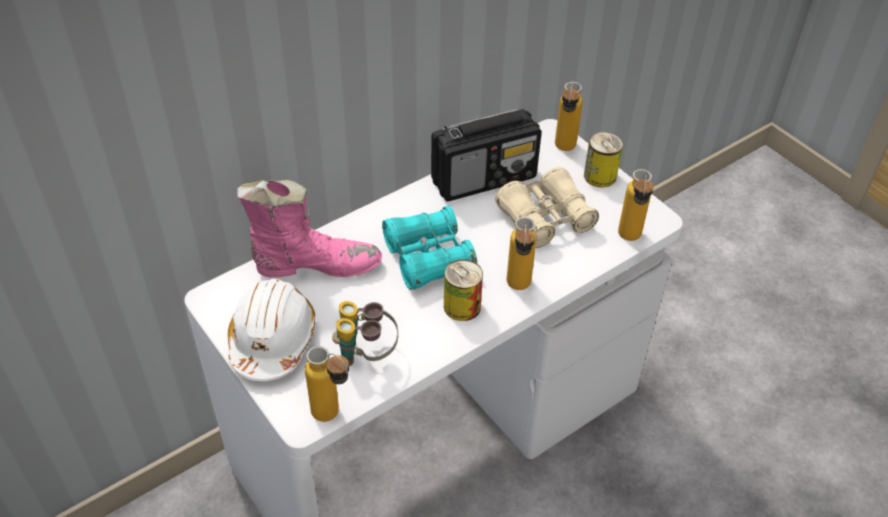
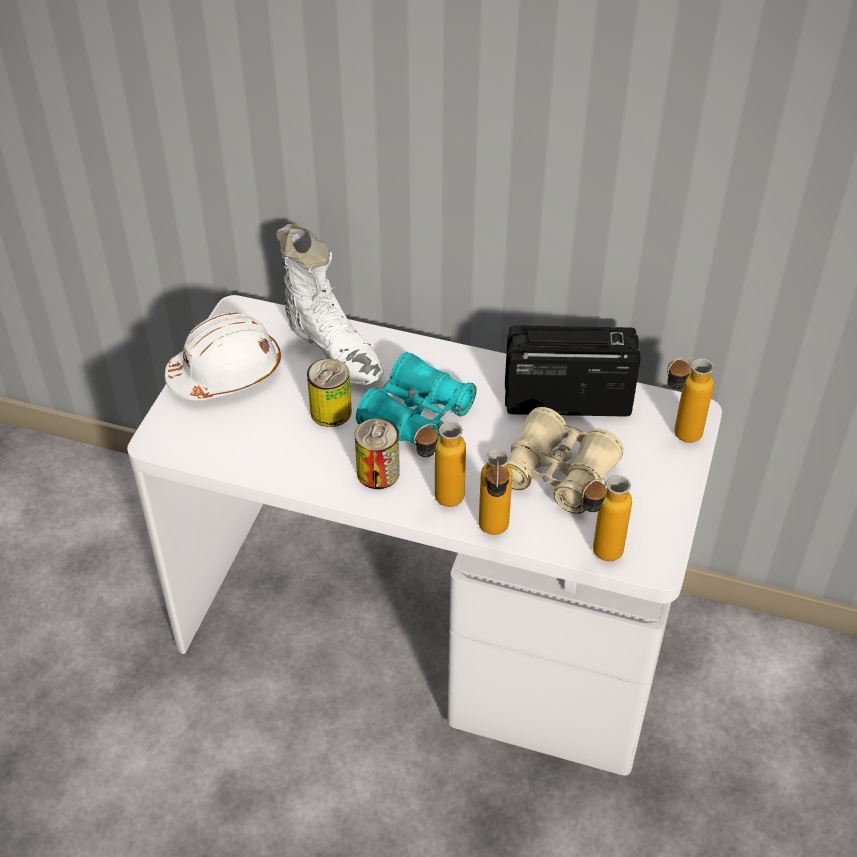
camera: 55 degrees right, 0 degrees up
(315, 265) = (334, 350): pink boot -> white boot
(333, 417) = (177, 457): bottle -> bottle (493, 534)
(366, 354) = (262, 439): binoculars -> none
(485, 179) = (566, 399): radio -> radio turned 150 degrees clockwise
(600, 176) = (670, 485): can -> can (331, 412)

